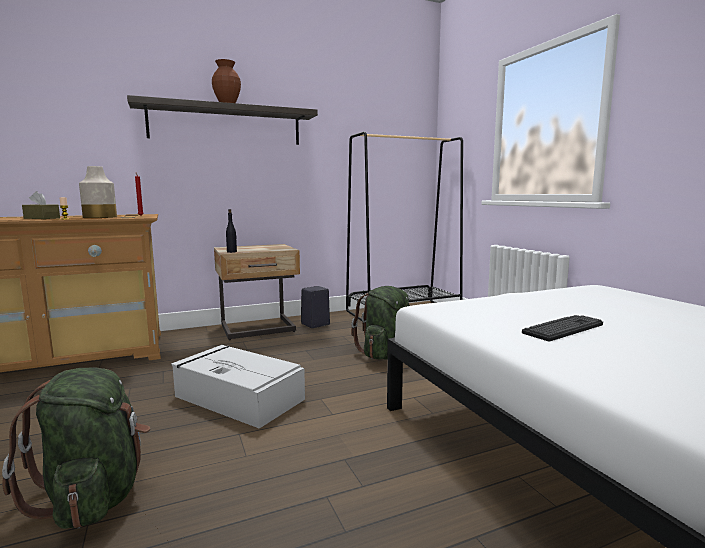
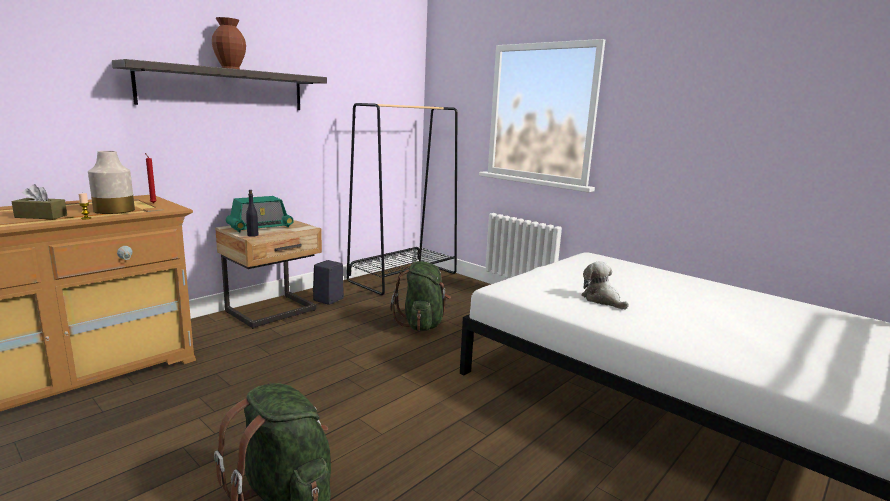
camera: 25 degrees left, 5 degrees up
(237, 397) = (324, 386): grey storage box -> none
(248, 248) = (260, 227): none -> radio
(563, 328) = (602, 300): keyboard -> plush toy

